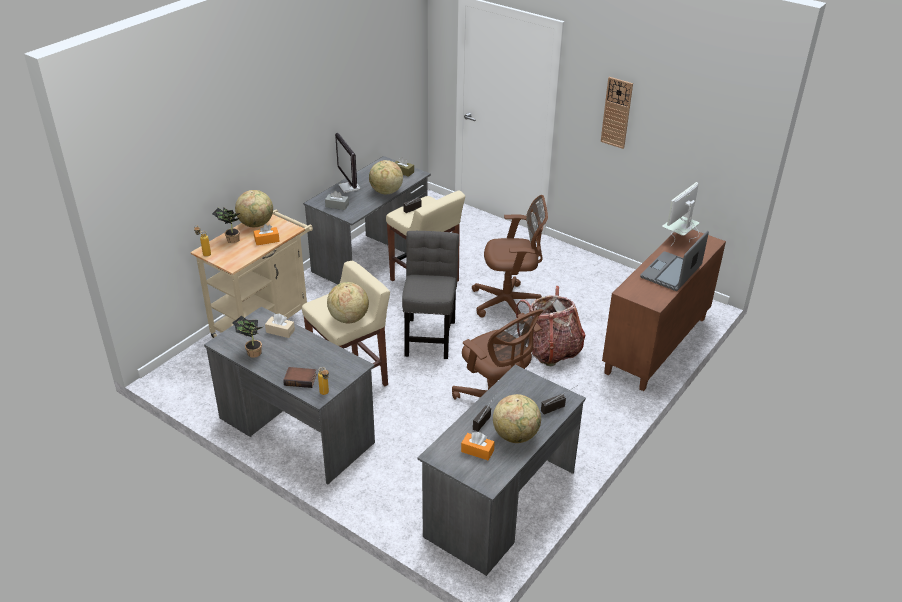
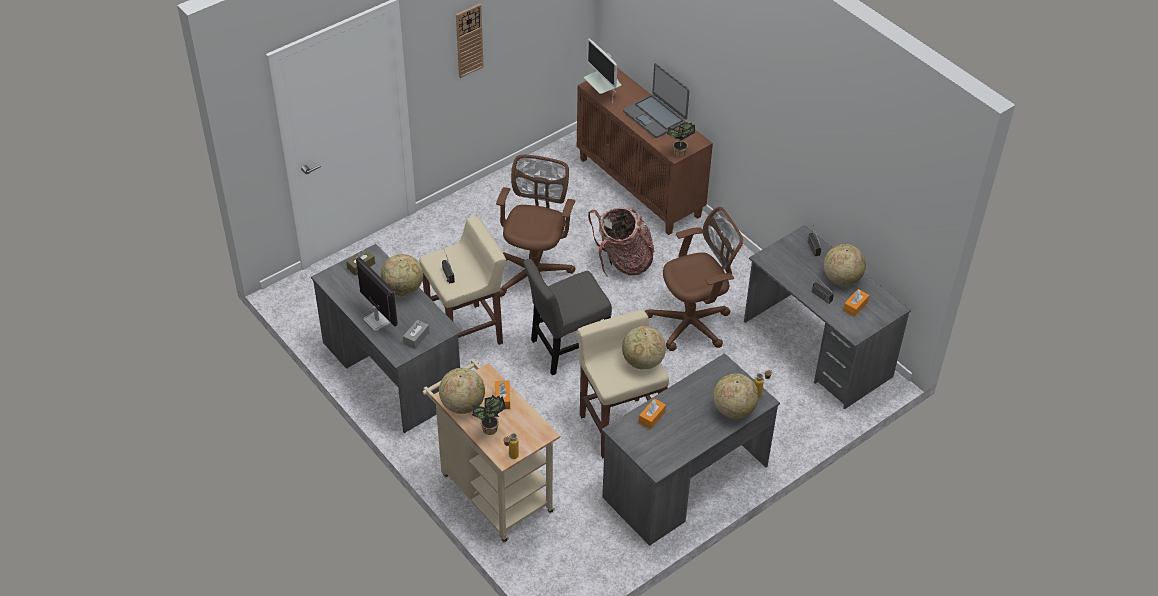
camera: 75 degrees left, 10 degrees up
(252, 352) = (681, 443): potted plant -> potted plant (679, 153)
(280, 331) = (652, 417): beige tissue box -> orange tissue box
(301, 379) = (733, 410): book -> globe
(349, 187) = (377, 320): monitor -> monitor turned 120 degrees counterclockwise
(429, 335) = (567, 348): grey chair -> grey chair turned 45 degrees counterclockwise

